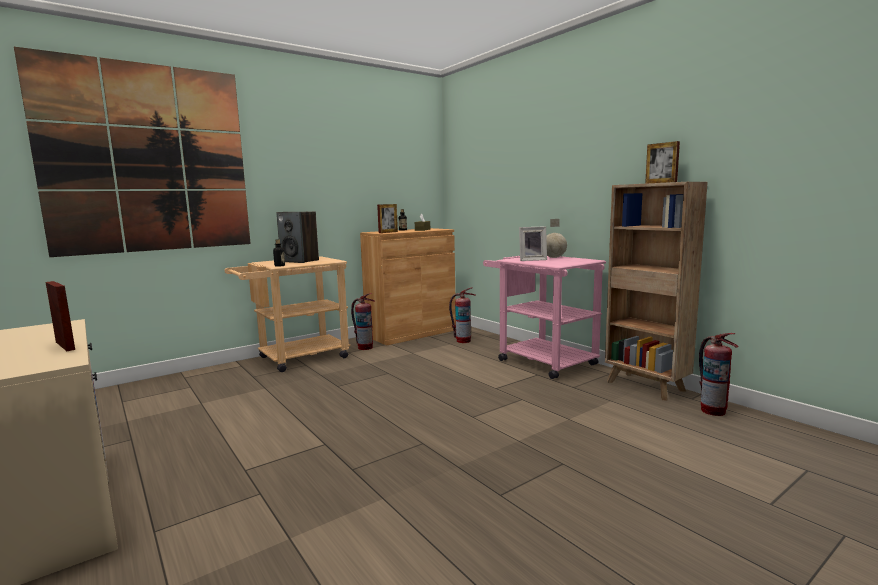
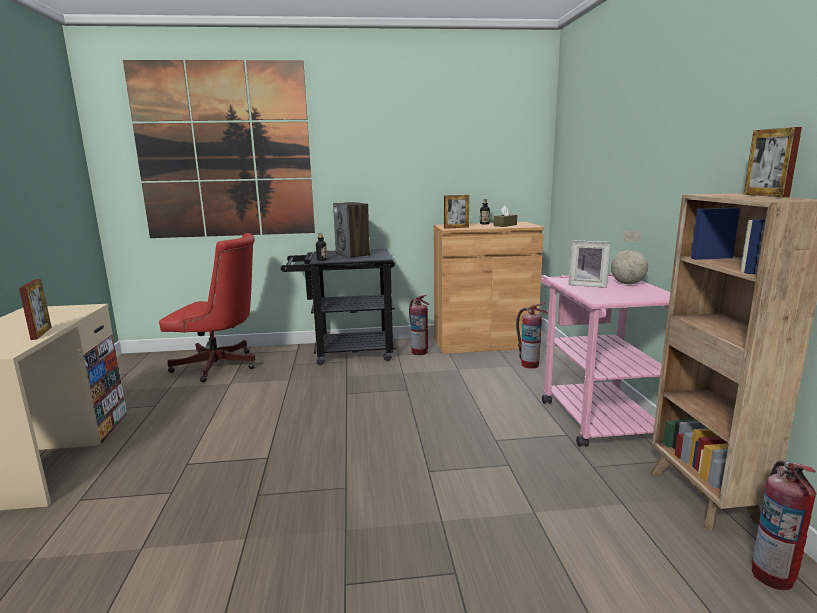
camera: 30 degrees right, 5 degrees up
(168, 393) = (221, 366): none -> red office chair
(296, 359) = (345, 352): beige cart -> black cart

